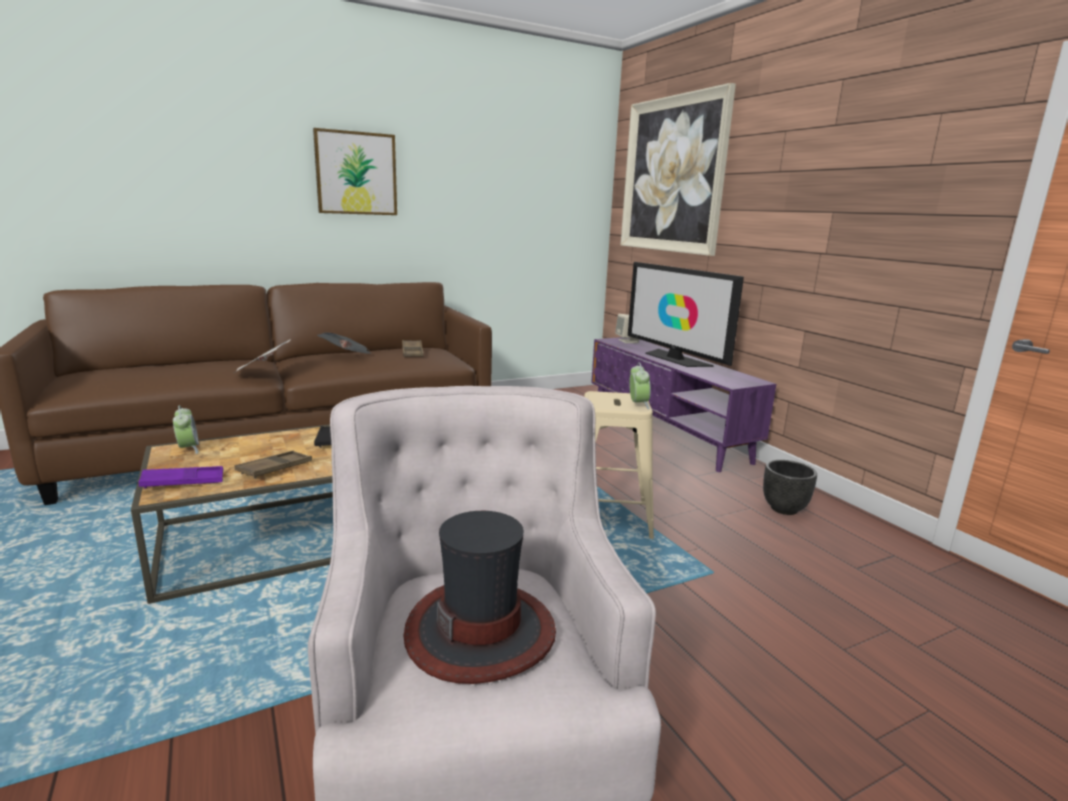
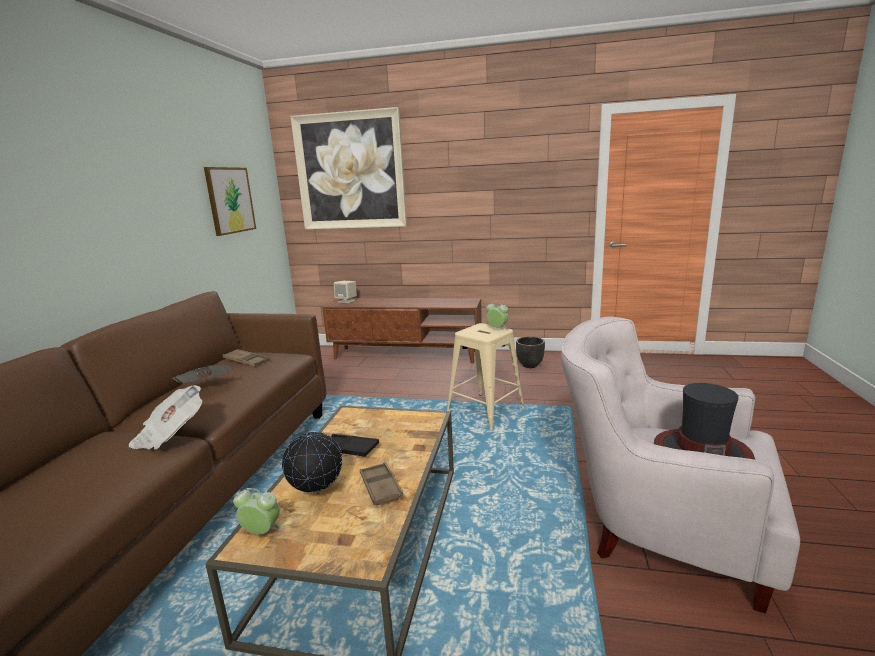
camera: 50 degrees left, 0 degrees up
(183, 482) = (353, 544): purple tray -> none
(251, 450) = (317, 493): none -> globe
(356, 173) = (97, 191): picture -> picture (230, 200)
(666, 432) = (406, 355): purple tv stand -> brown tv stand
(675, 359) = (403, 302): television -> none

